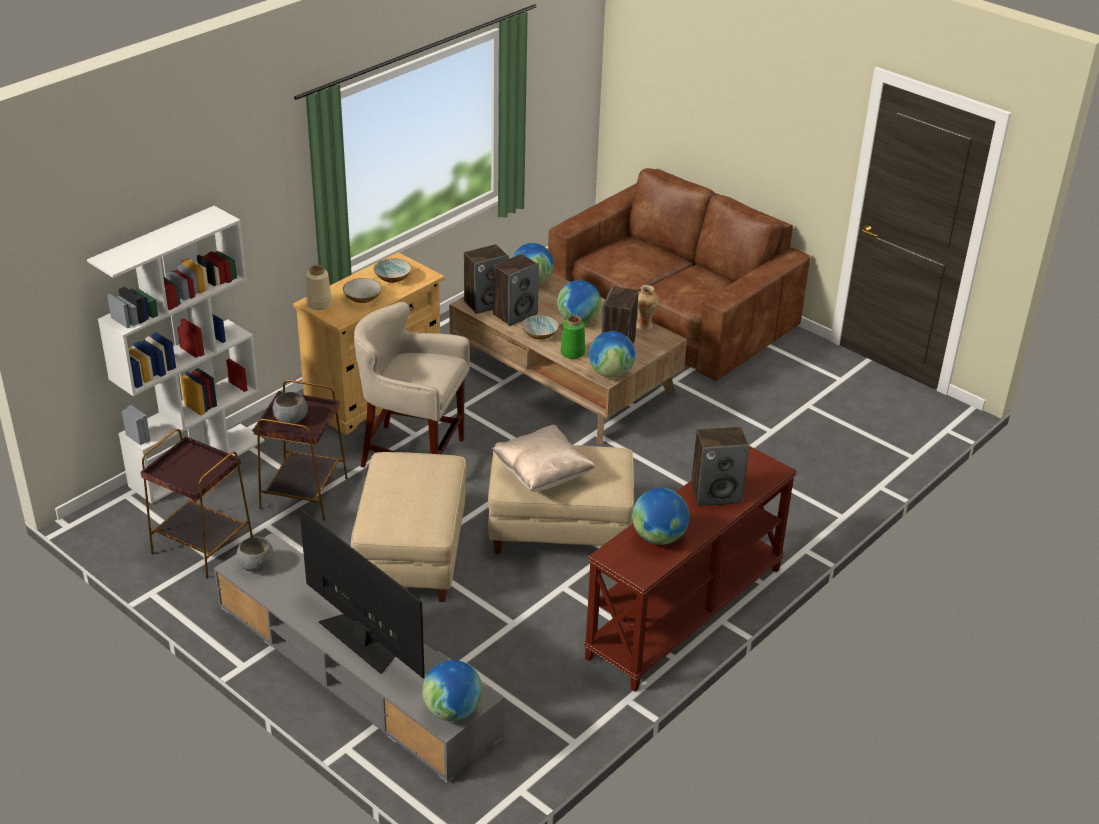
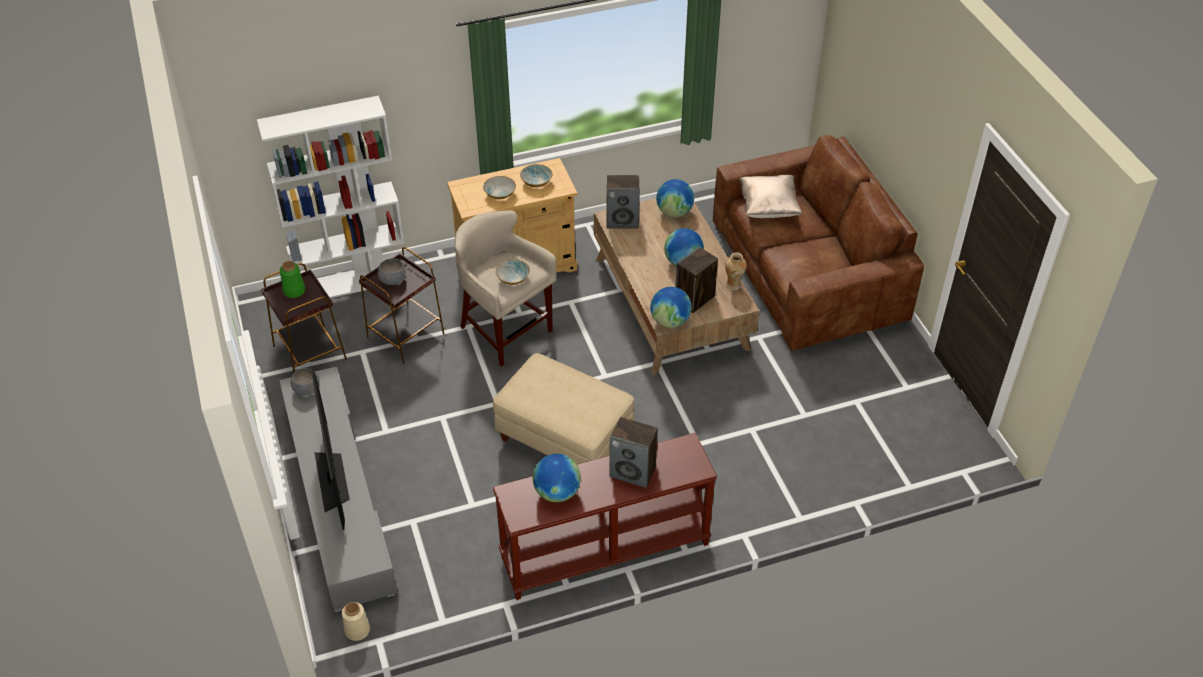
camera: 30 degrees right, 10 degrees up
(319, 304) = (464, 189): beige vase -> beige vase (357, 630)
(411, 555) = (442, 417): beige ottoman -> none
(453, 711) = (350, 563): globe -> none
(515, 314) = (637, 239): speaker -> none
(540, 335) = (642, 265): bowl -> bowl (513, 278)
(542, 475) = (544, 395): beige pillow -> beige pillow (768, 208)
(573, 352) = (655, 291): green vase -> green vase (294, 291)

